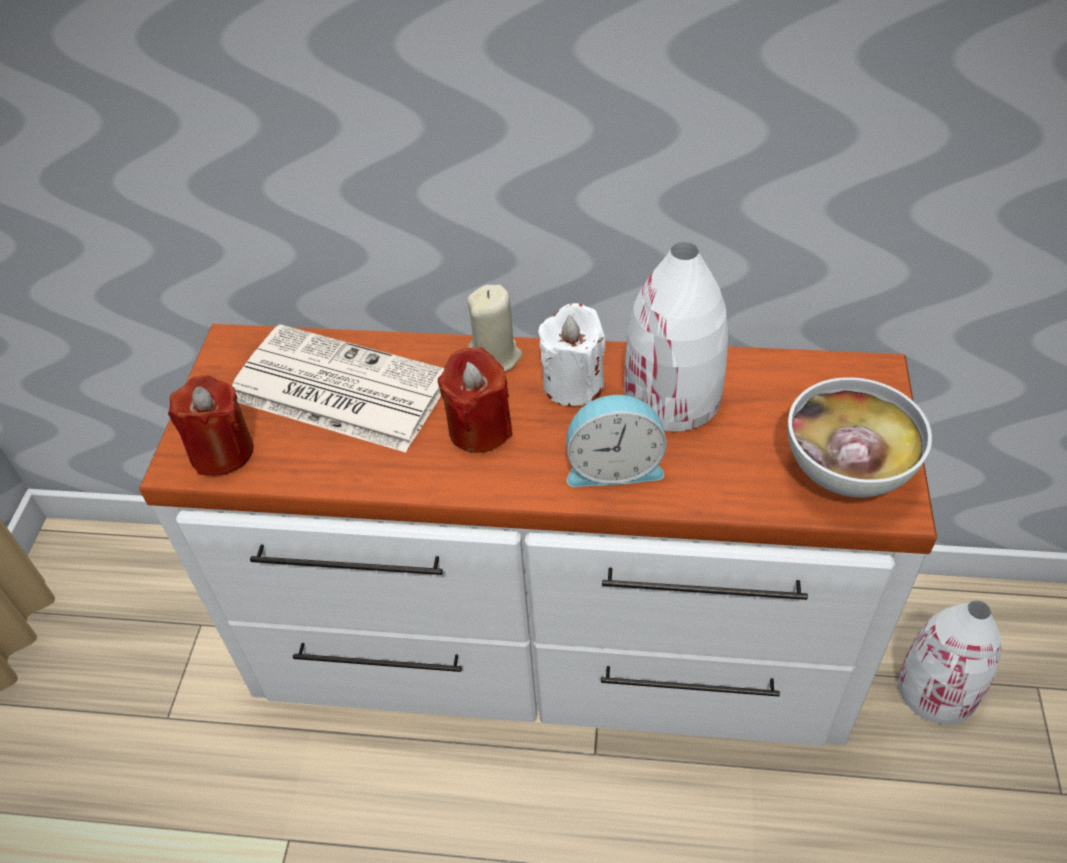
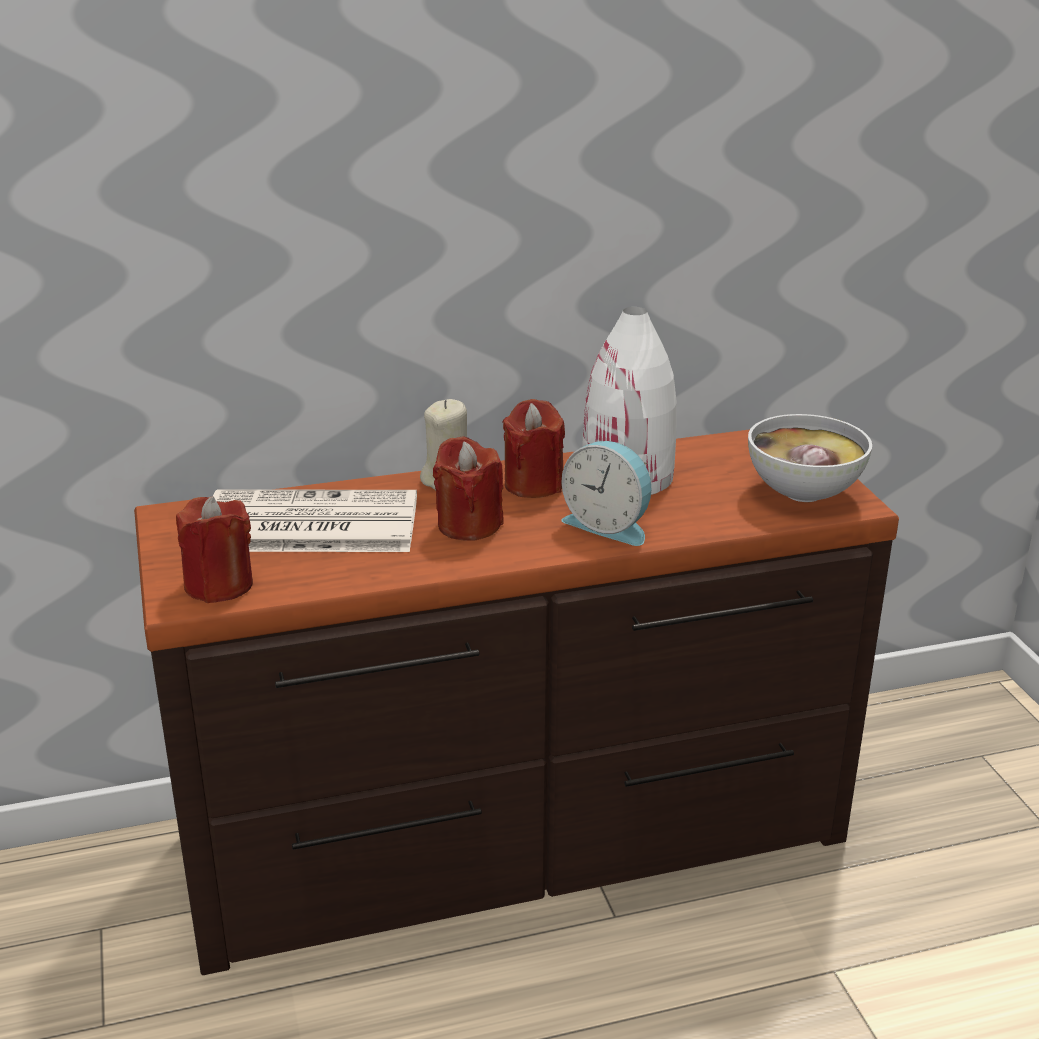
camera: 25 degrees left, 20 degrees down
(548, 645) = (517, 841): white dresser -> brown dresser
(573, 384) = (533, 484): white candle -> red candle
(613, 466) = (609, 525): alarm clock -> alarm clock turned 60 degrees clockwise
(938, 688) = (901, 778): white vase -> none

